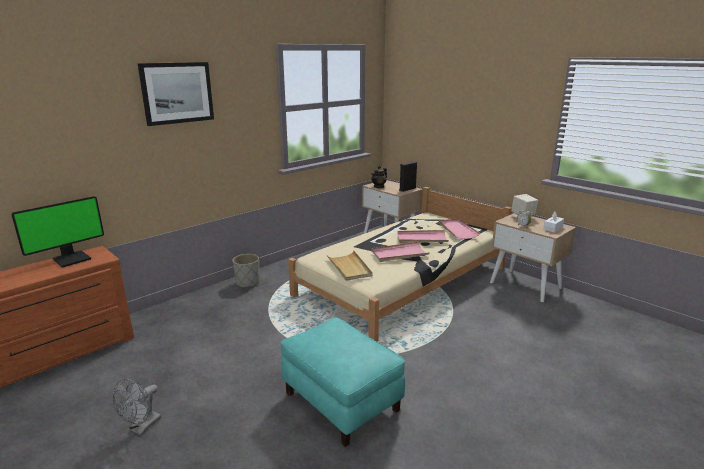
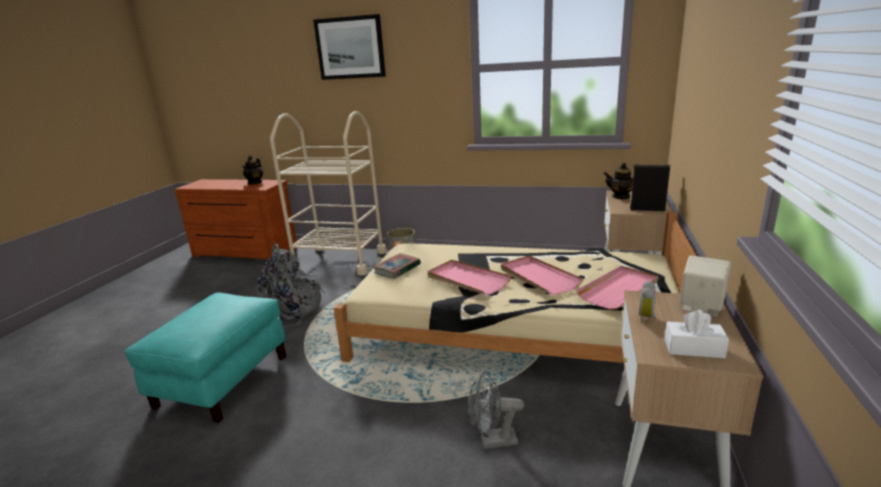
camera: 60 degrees right, 0 degrees up
(72, 258) = (255, 182): monitor -> teapot
(142, 427) = (167, 311): grey fan -> grey fan (492, 441)
(198, 307) = (340, 260): none -> beige cart
(260, 349) = (291, 310): none -> grey backpack
(349, 267) = (397, 269): beige tray -> book

